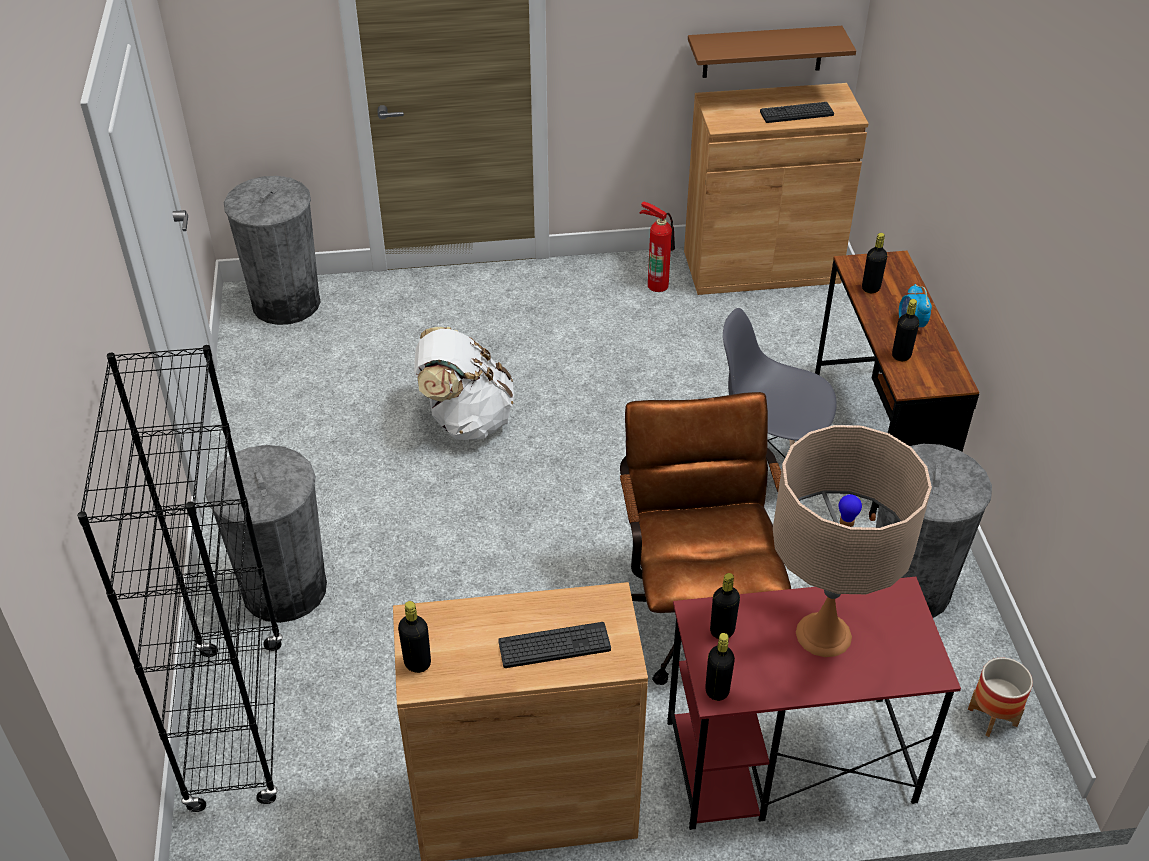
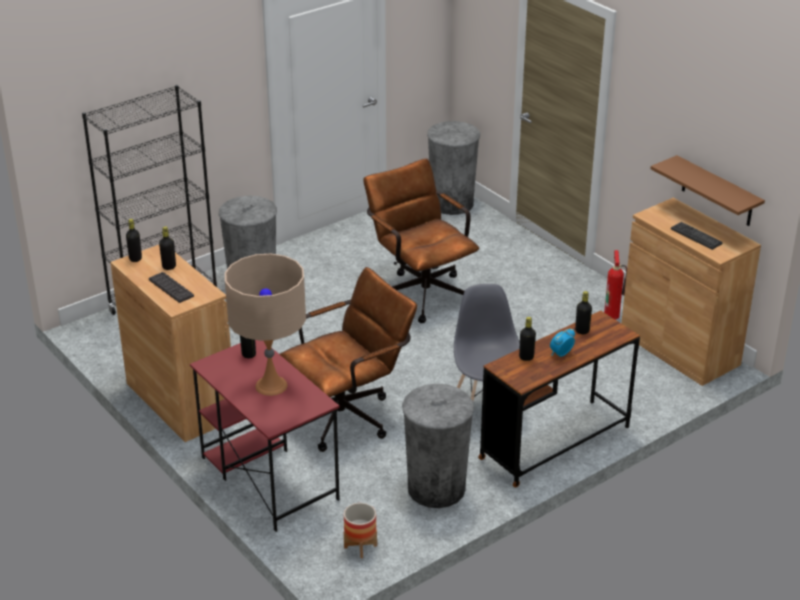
camera: 60 degrees right, 10 degrees down
(466, 420) = (420, 291): white backpack -> brown office chair
(717, 691) = (209, 364): black bottle -> black bottle (169, 267)

